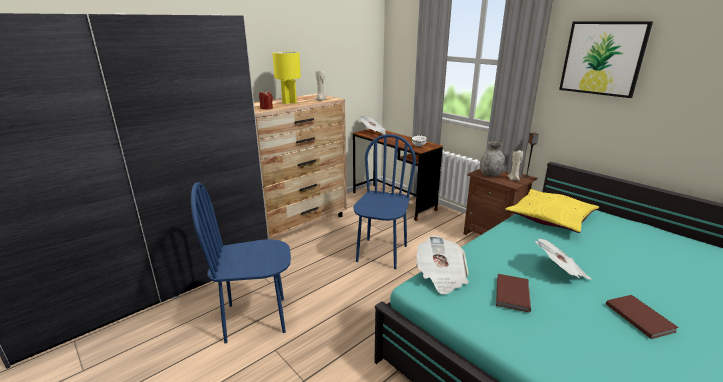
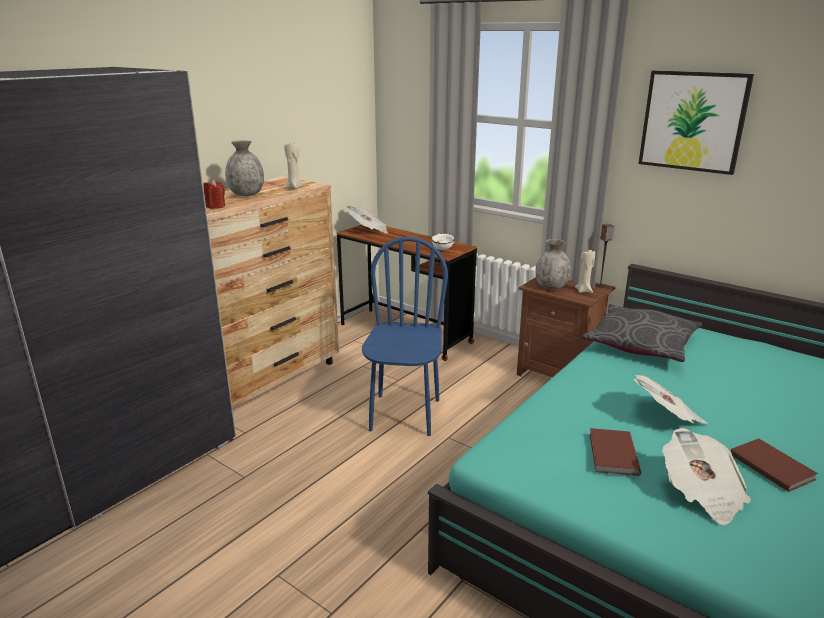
camera: 10 degrees left, 0 degrees up
(256, 319) = (236, 533): blue chair -> none
(289, 102) = (246, 194): yellow table lamp -> grey vase
(441, 276) = (515, 440): newspaper -> newspaper (702, 494)
(550, 218) = (641, 343): yellow pillow -> grey pillow

